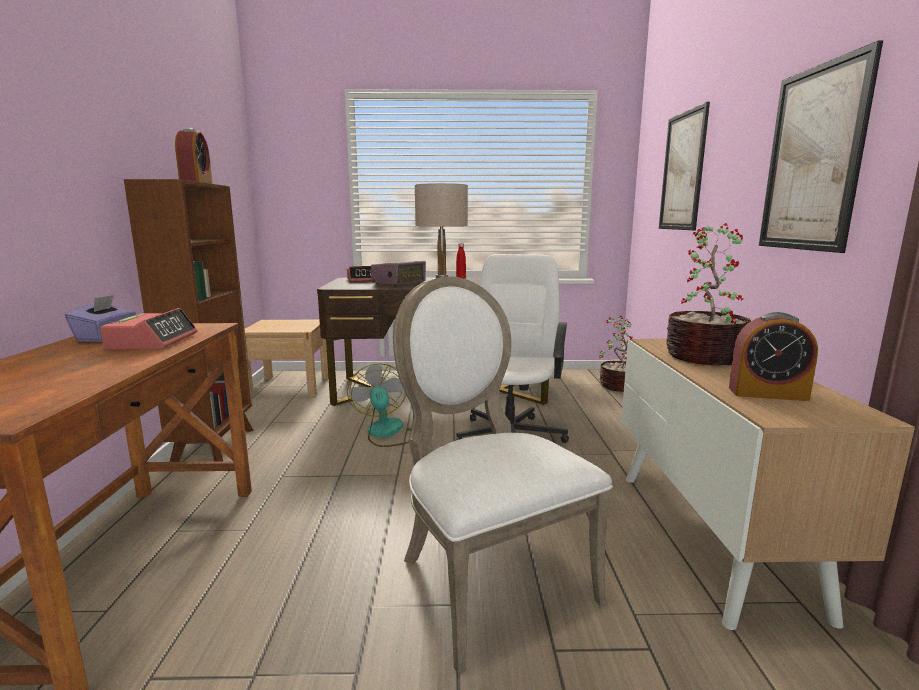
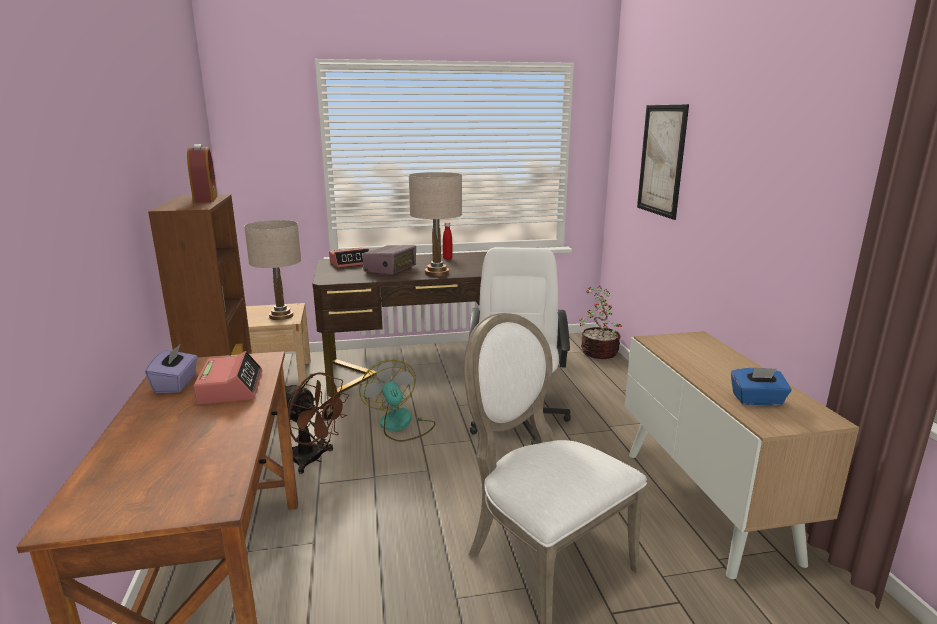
camera: 10 degrees left, 5 degrees up
(288, 455) = (313, 460): none -> brown fan
(297, 327) = (281, 316): none -> beige table lamp
(703, 356) = (698, 356): potted plant -> none
(767, 394) = (757, 400): alarm clock -> blue tissue box
(812, 159) = (783, 191): picture -> none

